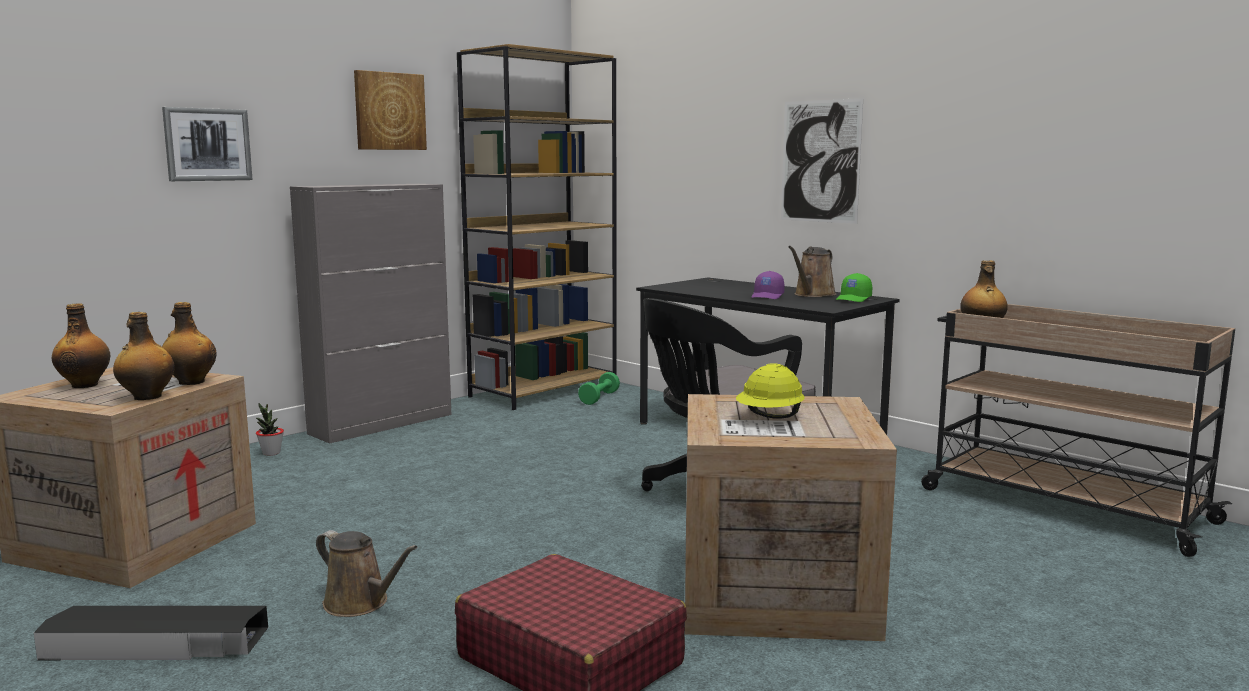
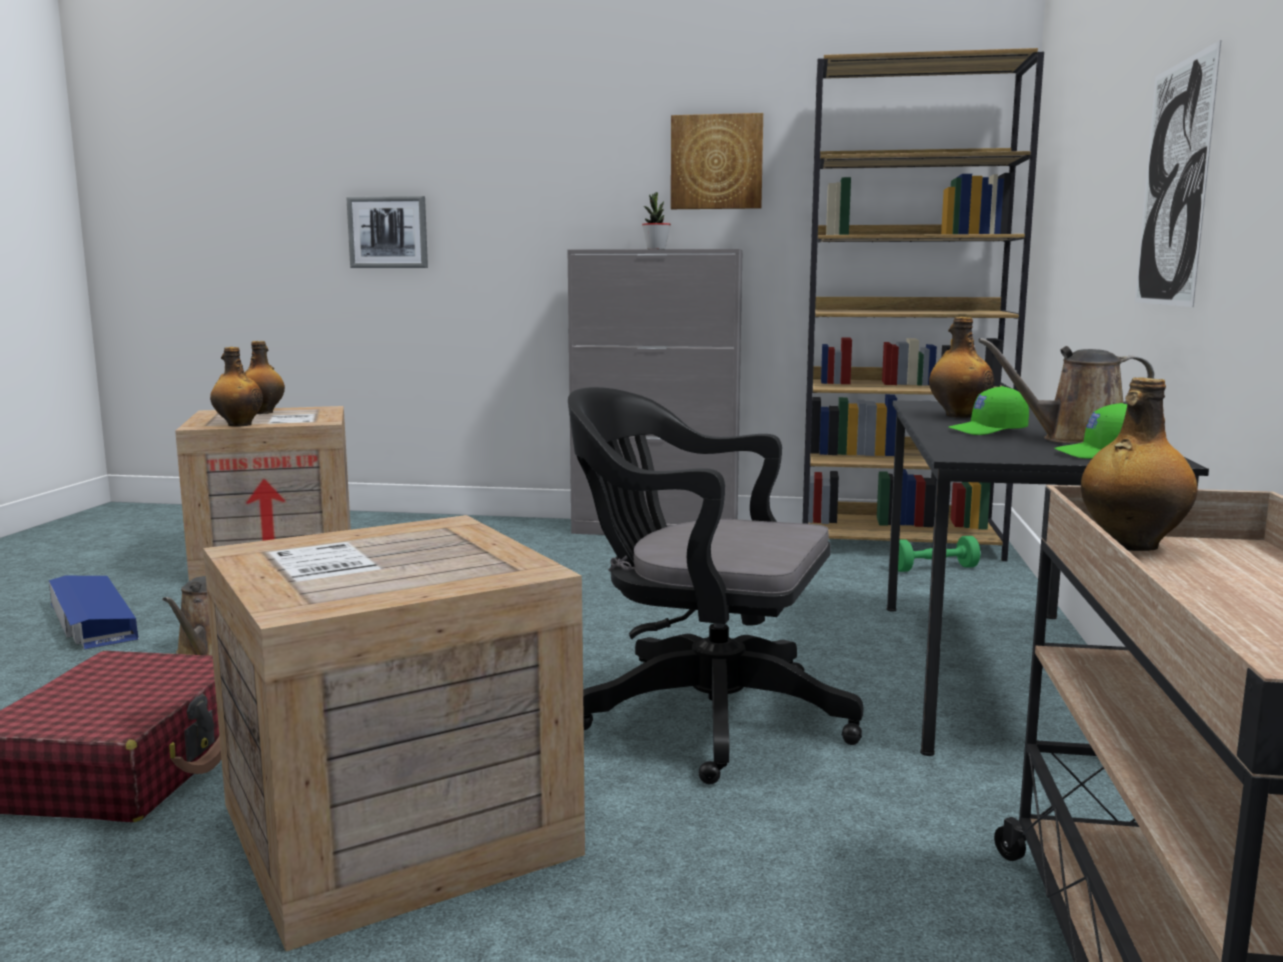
camera: 55 degrees right, 0 degrees up
(157, 644) = (92, 621): black storage box -> blue storage box
(190, 382) = (300, 422): bottle -> bottle (958, 415)
(207, 144) = (504, 207): picture -> picture (388, 232)
(271, 453) = (516, 528): potted plant -> potted plant (656, 249)
(768, 296) = (988, 431): purple cap -> green cap
(770, 418) = (377, 556): yellow hard hat -> none

